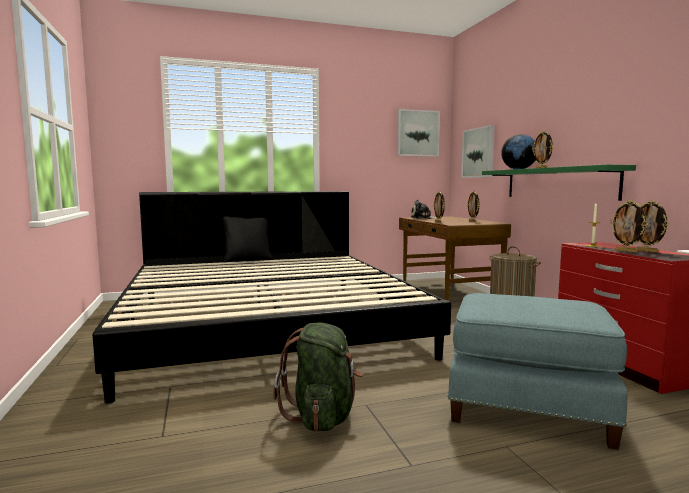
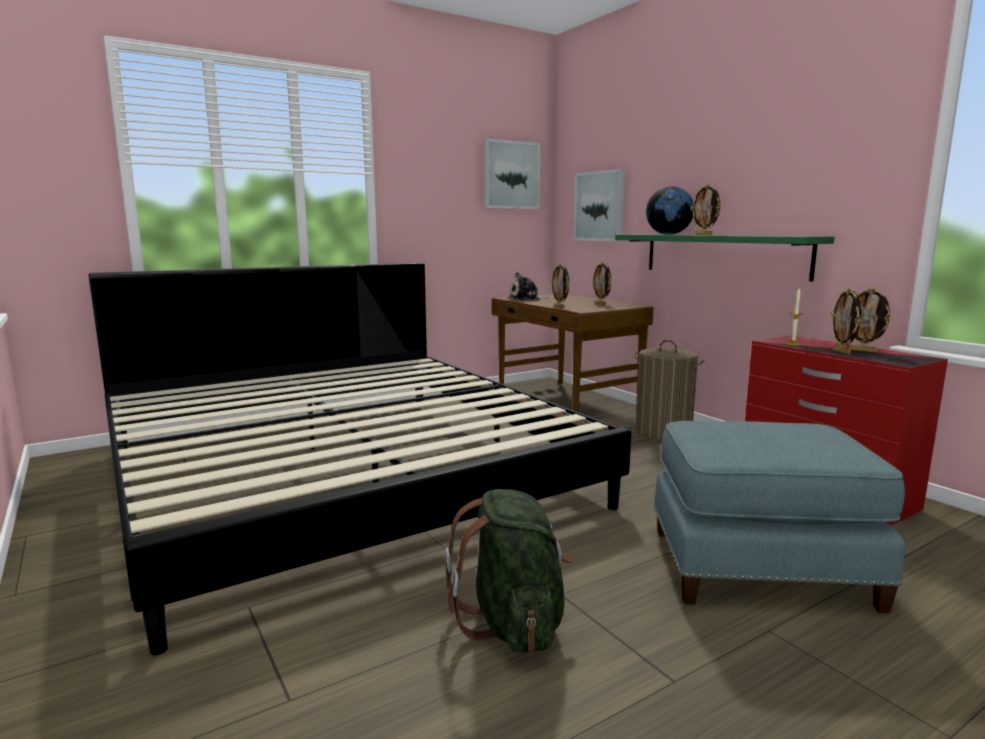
camera: 15 degrees left, 5 degrees up
(247, 260) = (279, 374): black pillow -> none
(626, 251) = (842, 352): picture frame -> picture frame turned 45 degrees clockwise

